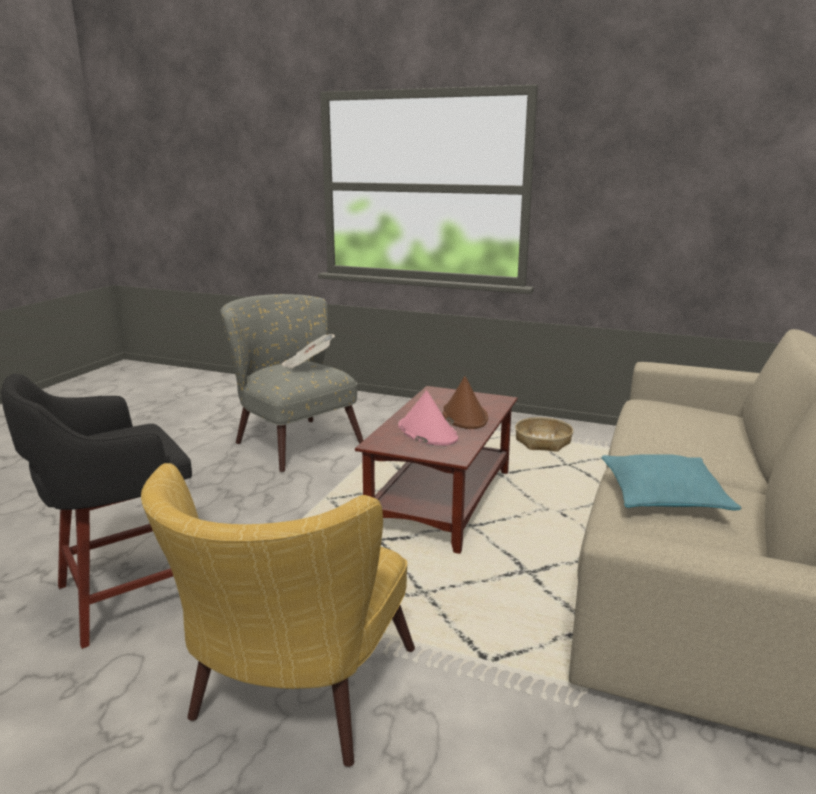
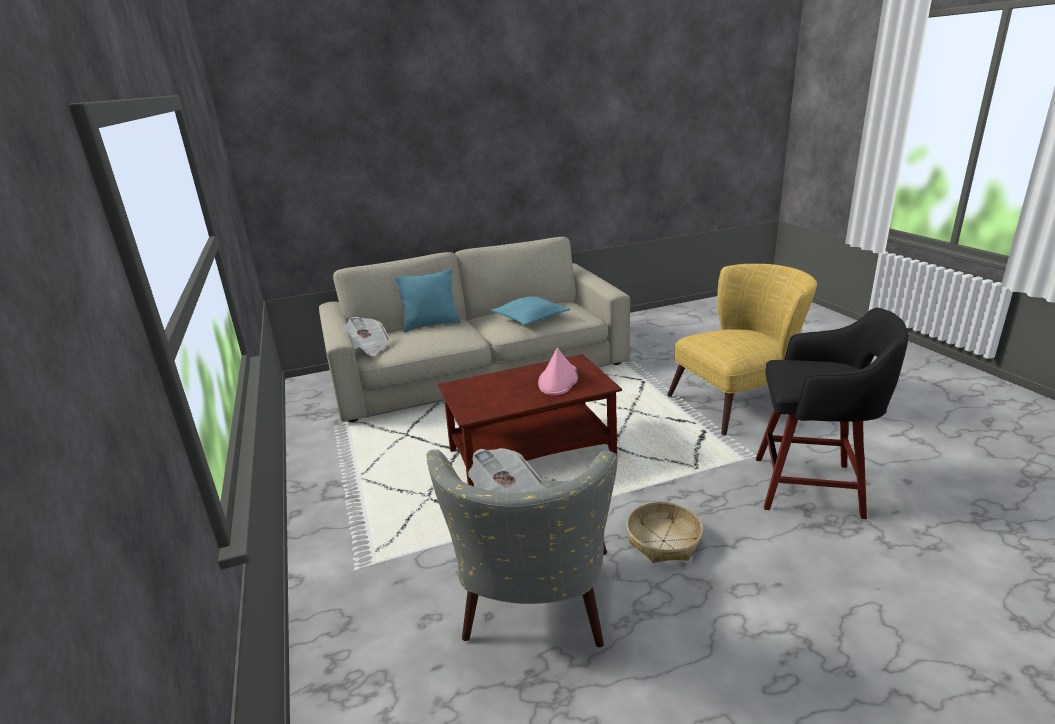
camera: 130 degrees left, 5 degrees up
(464, 416) = (509, 383): brown hat -> none
(543, 442) = (365, 461): basket -> basket (663, 540)
(676, 400) = (368, 347): none -> newspaper
(743, 451) = (431, 325): none -> turquoise pillow

